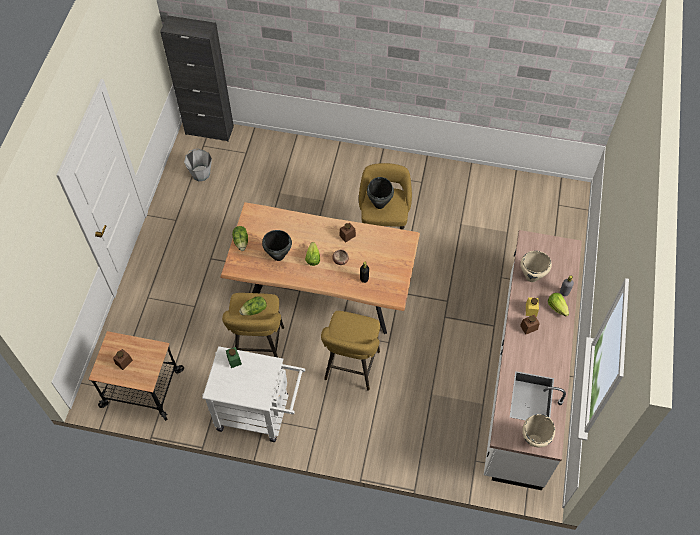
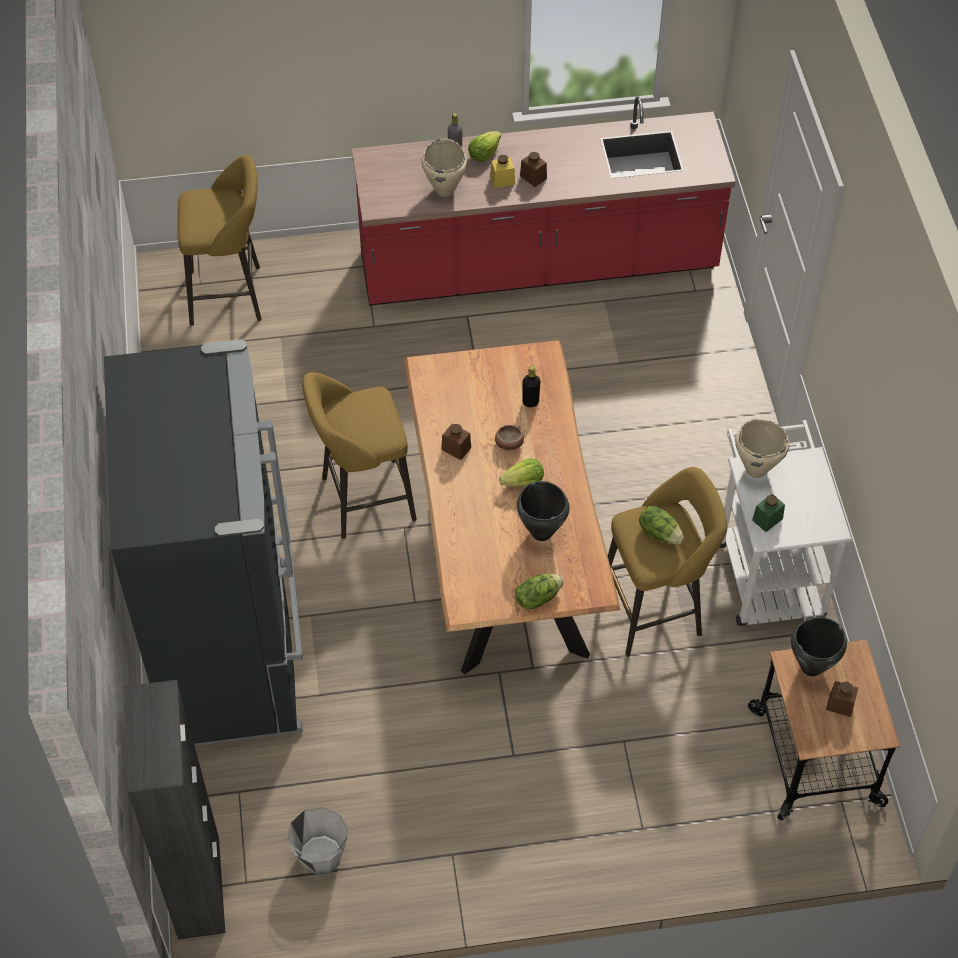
camera: 110 degrees left, 5 degrees down
(317, 166) = (233, 651): none -> black fridge
(351, 368) = (628, 472): yellow stool -> yellow stool (231, 295)
(379, 204) = (369, 425): black cooking pot -> black cooking pot (810, 667)
(522, 377) = (538, 266): white counter -> red counter
(534, 440) = (703, 141): beige cooking pot -> beige cooking pot (756, 469)

